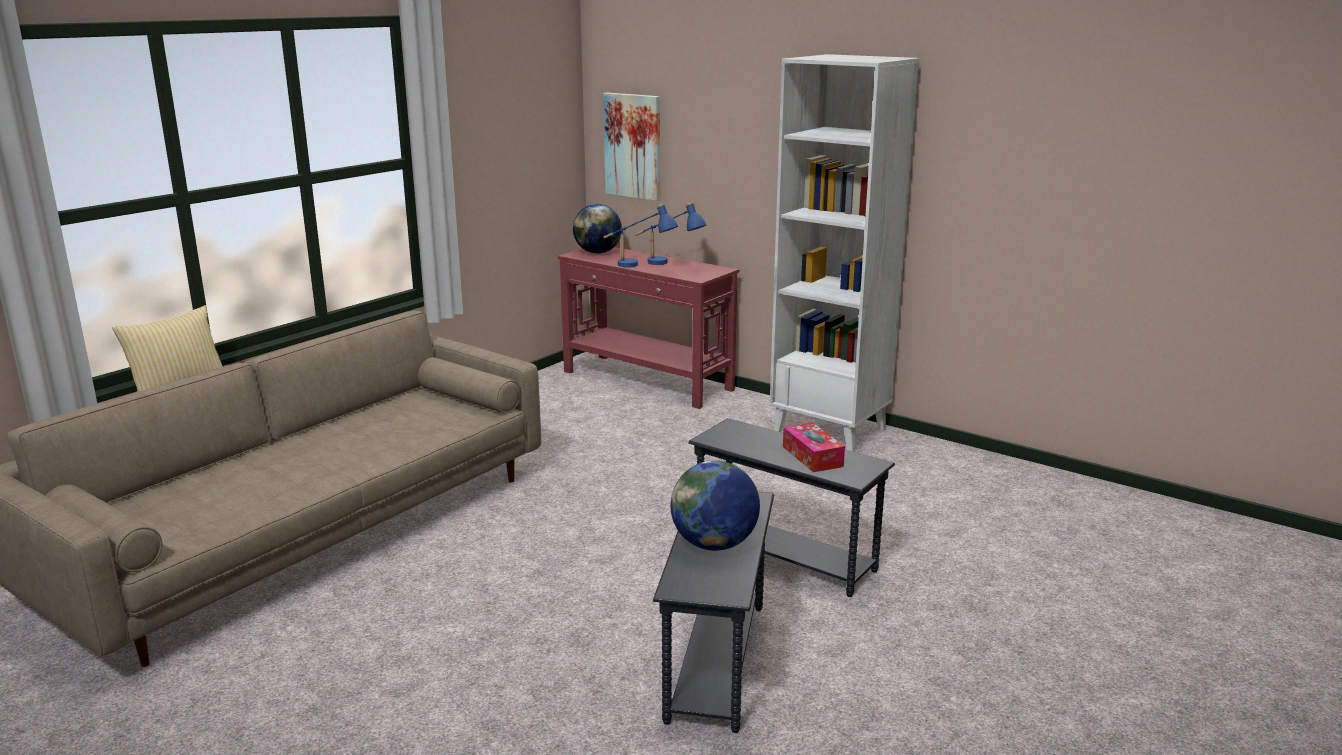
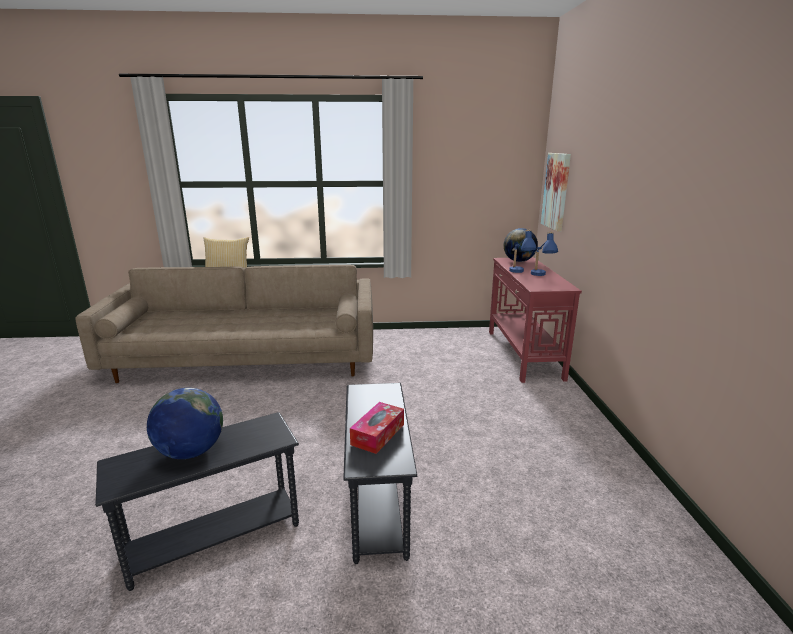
camera: 50 degrees right, 0 degrees up
(831, 430) = (584, 439): white bookcase -> none

